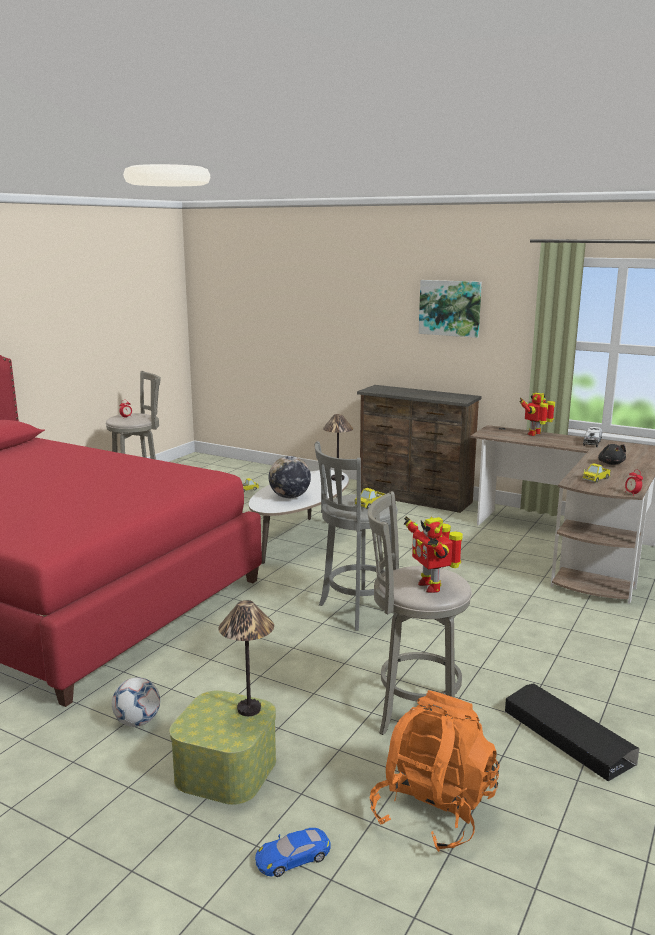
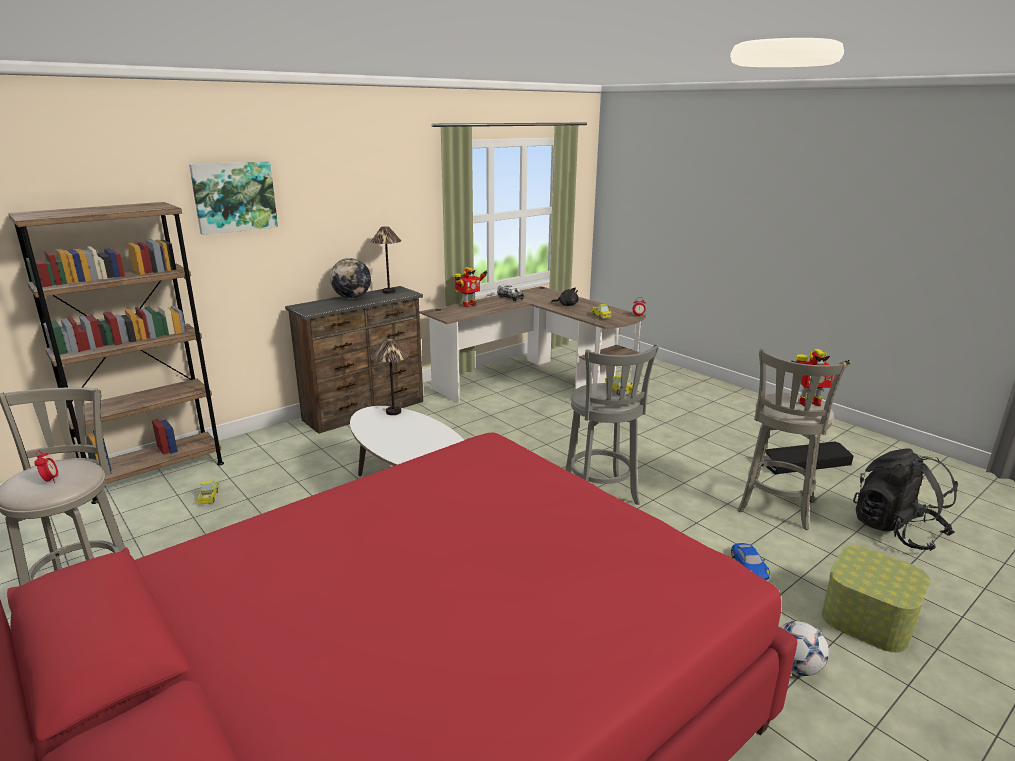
camera: 70 degrees left, 5 degrees up
(249, 709) = (861, 558): table lamp -> table lamp (389, 291)
(265, 471) = (154, 472): none -> brown bookcase
(289, 497) = (428, 445): globe -> globe (352, 298)
(293, 857) = (968, 601): blue toy car -> blue toy car (749, 565)
(433, 810) = (896, 530): orange backpack -> black backpack
(450, 308) = (354, 201): picture -> picture (234, 197)
(535, 434) = (468, 305): toy robot -> toy robot turned 105 degrees counterclockwise

